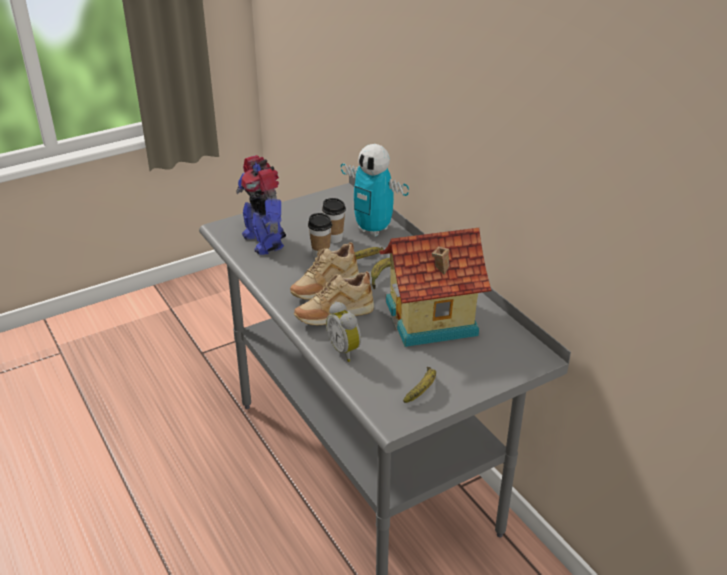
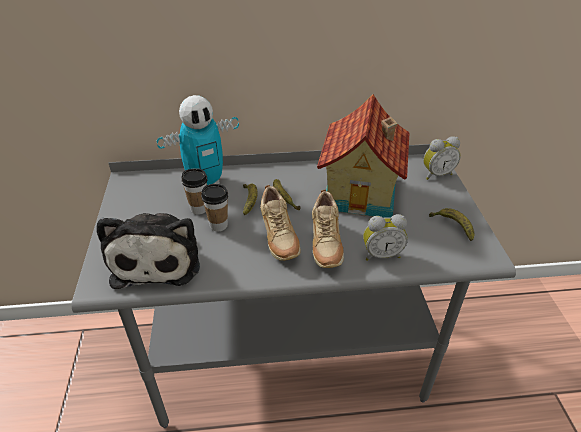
camera: 65 degrees left, 5 degrees up
(264, 241) = (157, 258): toy robot -> plush toy
(513, 364) = (436, 174): none -> alarm clock

